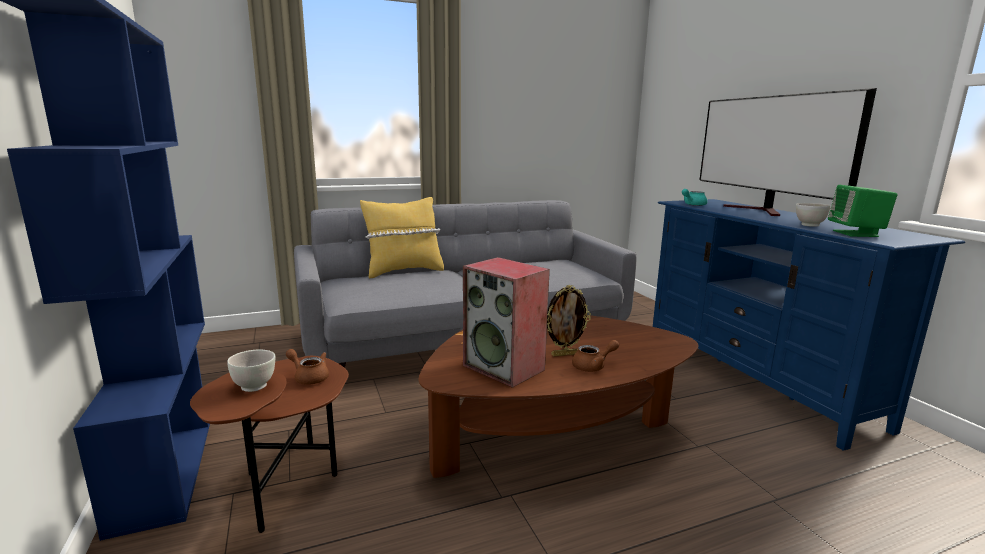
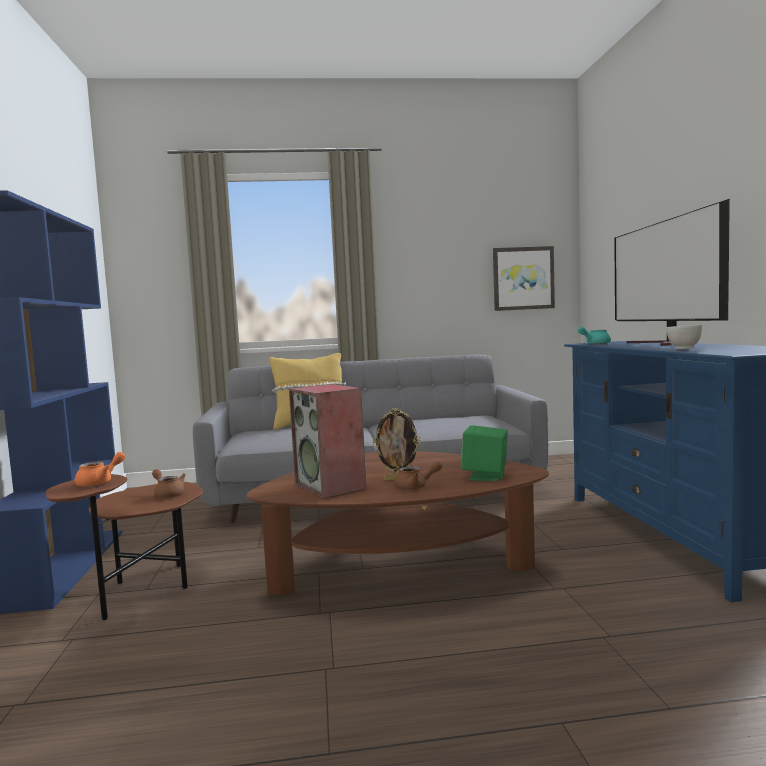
camera: 15 degrees right, 10 degrees down
(255, 386) = (100, 482): white bowl -> orange teapot
(592, 126) = (523, 278): none -> picture
(856, 233) = (719, 351): green speaker -> green speaker (486, 476)

